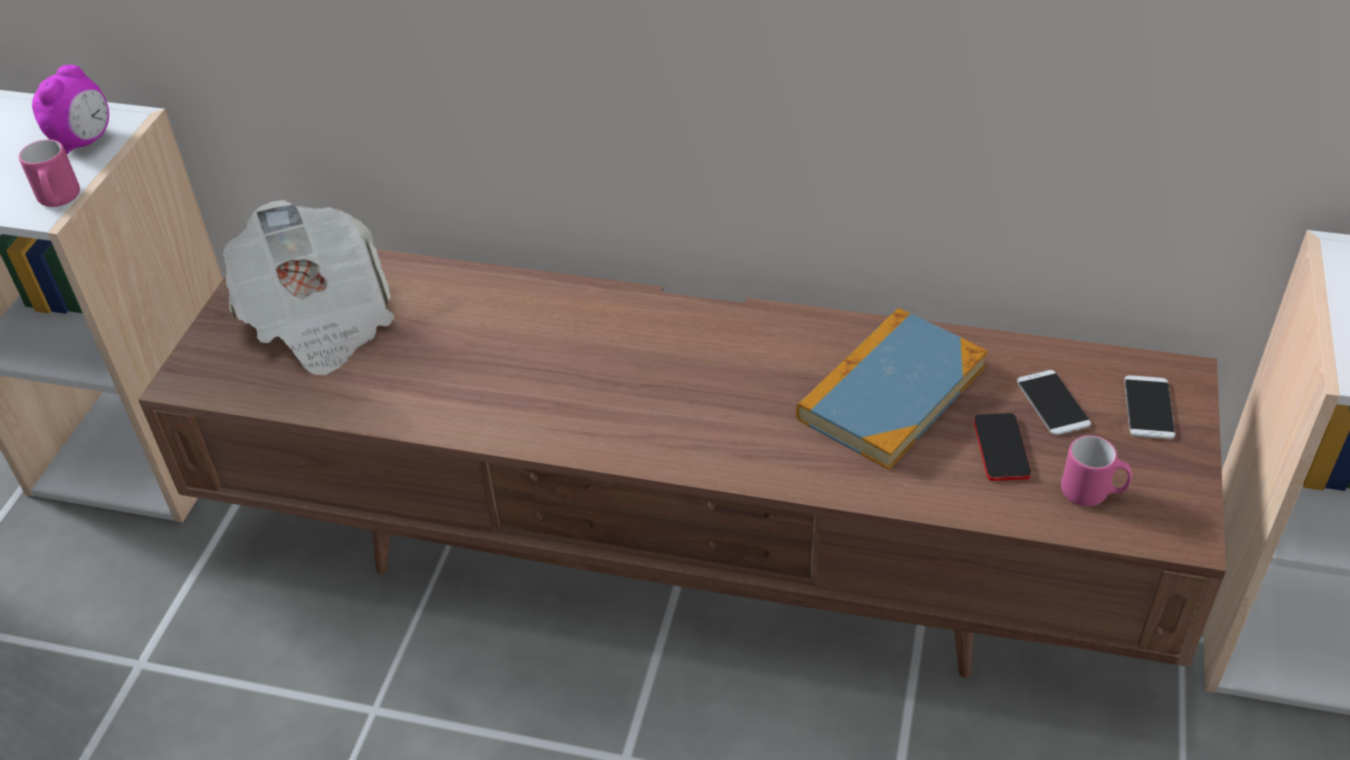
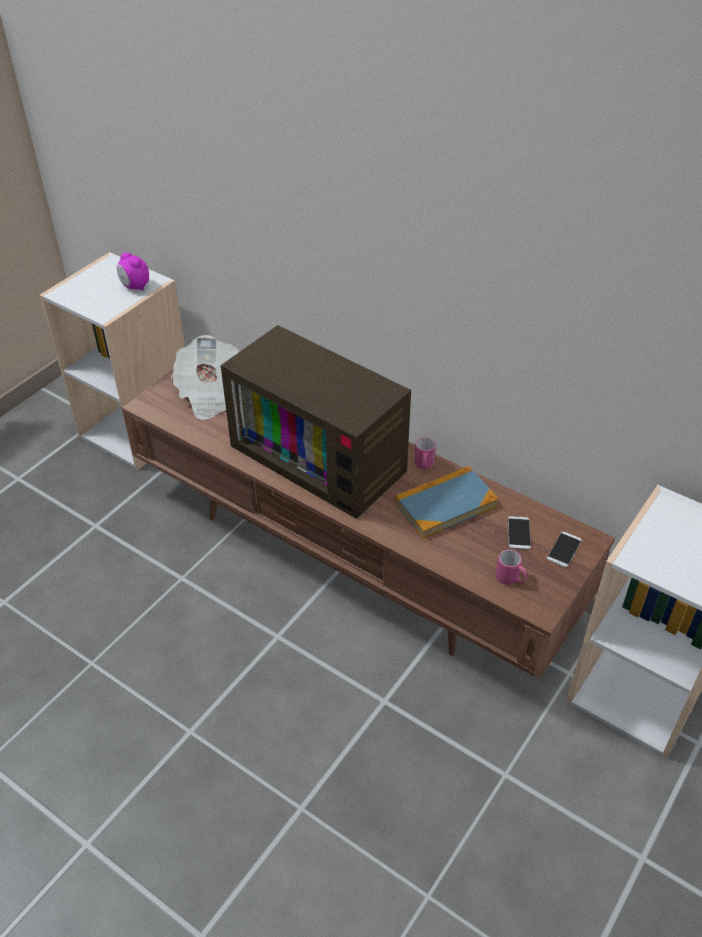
camera: 20 degrees right, 0 degrees up
(59, 201) = (113, 312): pink mug -> pink mug (424, 465)
(84, 141) = (135, 287): alarm clock -> alarm clock turned 90 degrees clockwise
(608, 373) = (322, 456): none -> television
(1001, 448) = (480, 545): phone -> none

